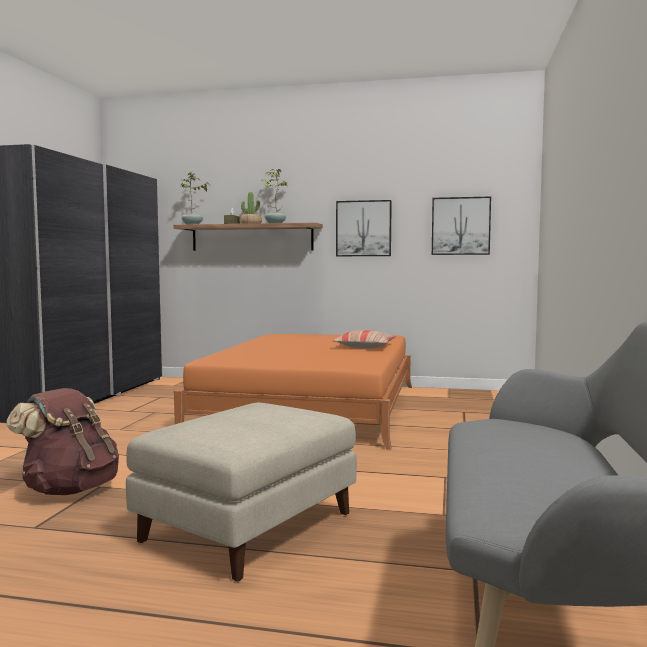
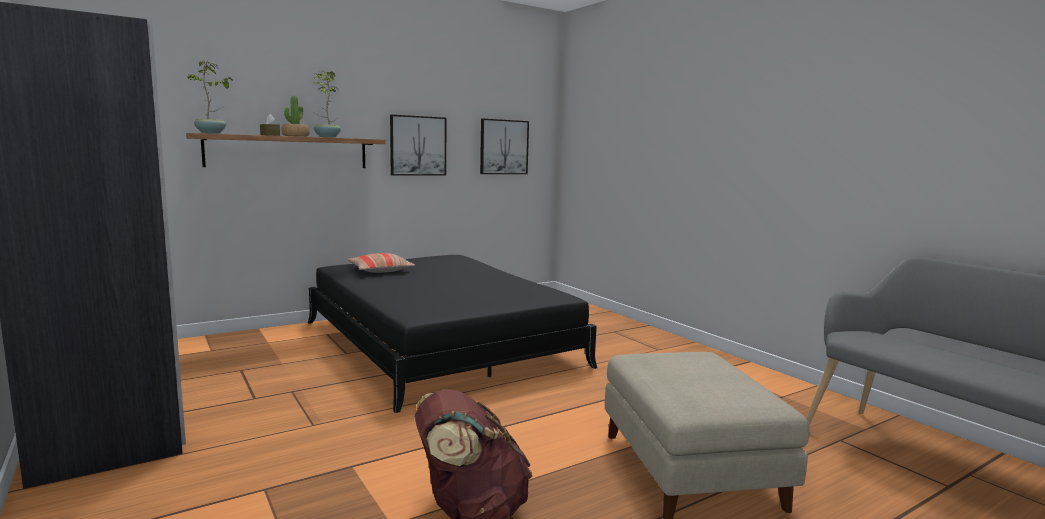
camera: 45 degrees left, 5 degrees up
(311, 407) = (439, 343): orange bed -> black bed
(365, 347) = (481, 273): pillow -> pillow (380, 270)

